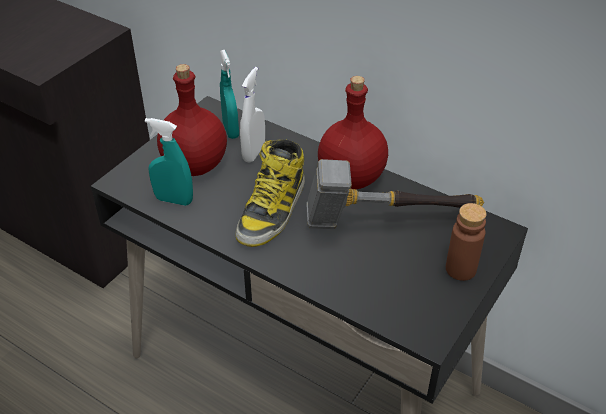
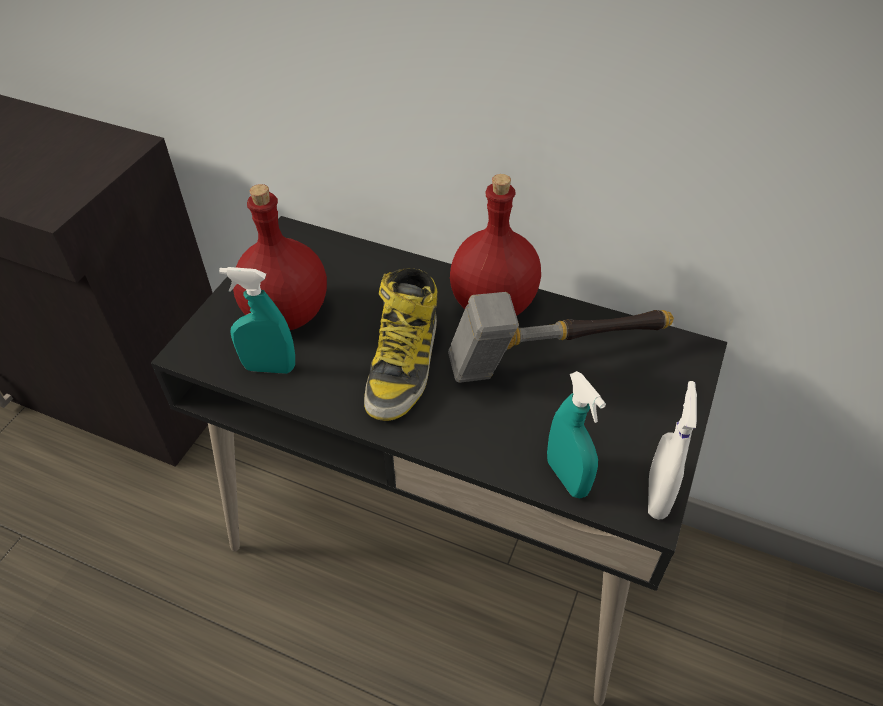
camera: 10 degrees left, 5 degrees up
(231, 130) = (323, 259): turquoise spray bottle -> turquoise spray bottle (567, 477)
(254, 153) = (360, 286): white spray bottle -> white spray bottle (657, 496)
(460, 269) = (662, 410): brown bottle -> none

